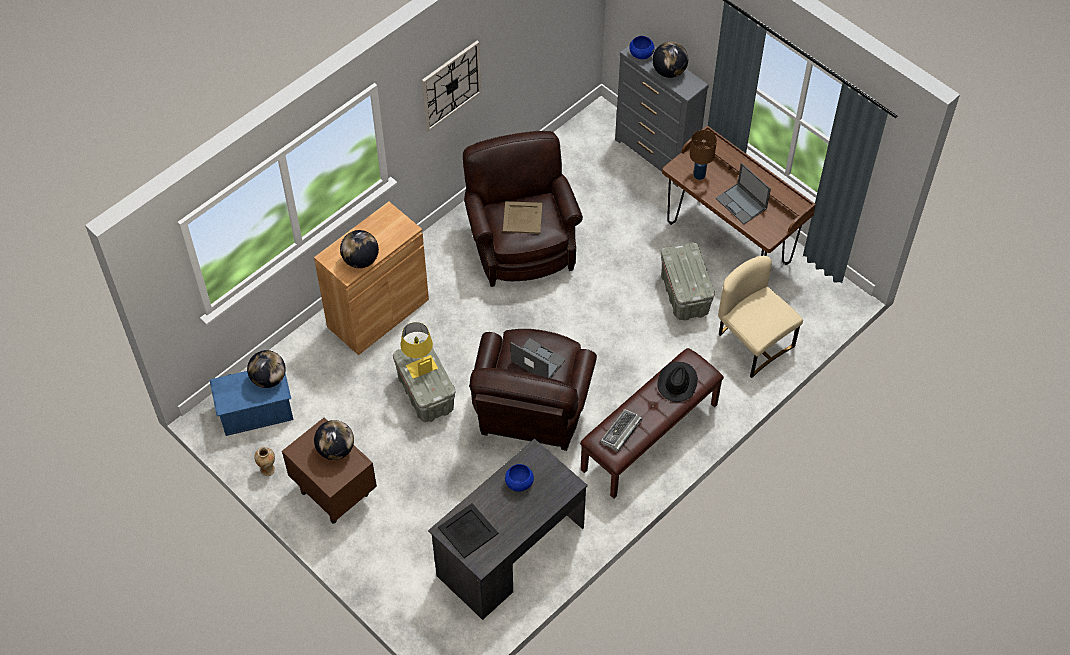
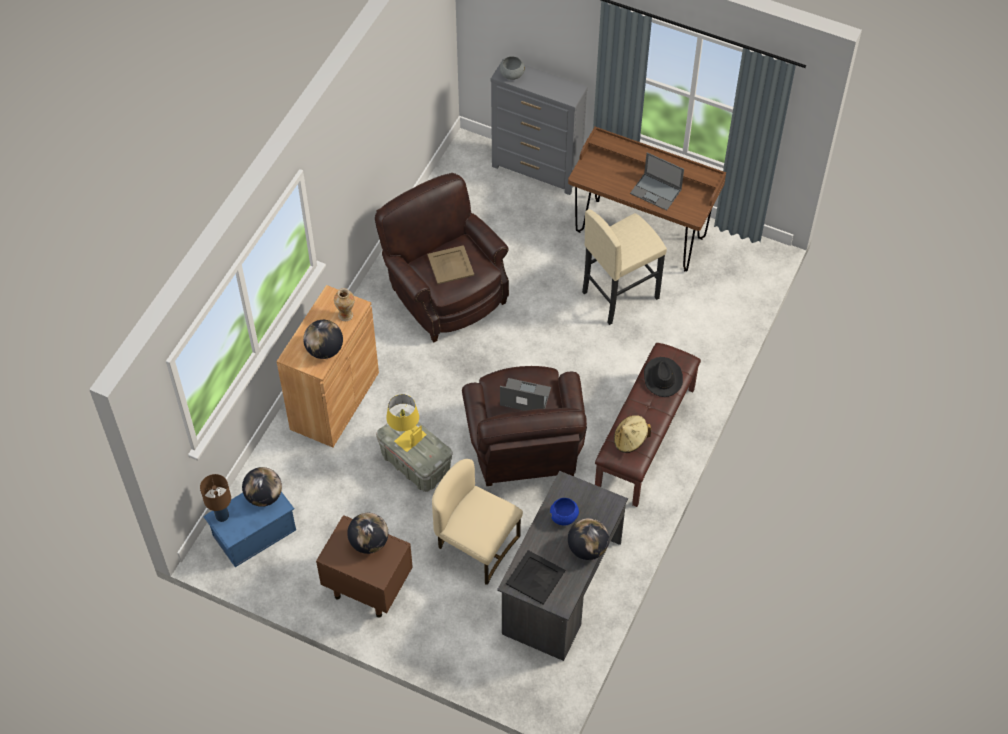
camera: 20 degrees left, 0 degrees up
(268, 470) = (292, 586): vase -> vase (346, 315)
(451, 85) = (355, 153): wall clock -> none
(620, 432) = (630, 440): keyboard -> beige hat
(641, 54) = (511, 75): blue bowl -> grey bowl
(669, 71) = (545, 84): globe -> globe (587, 548)
(684, 294) = (619, 295): grey storage box -> beige stool
(699, 175) = (605, 176): brown table lamp -> brown table lamp (222, 516)
(753, 342) = (702, 321): beige chair -> beige chair (476, 545)

